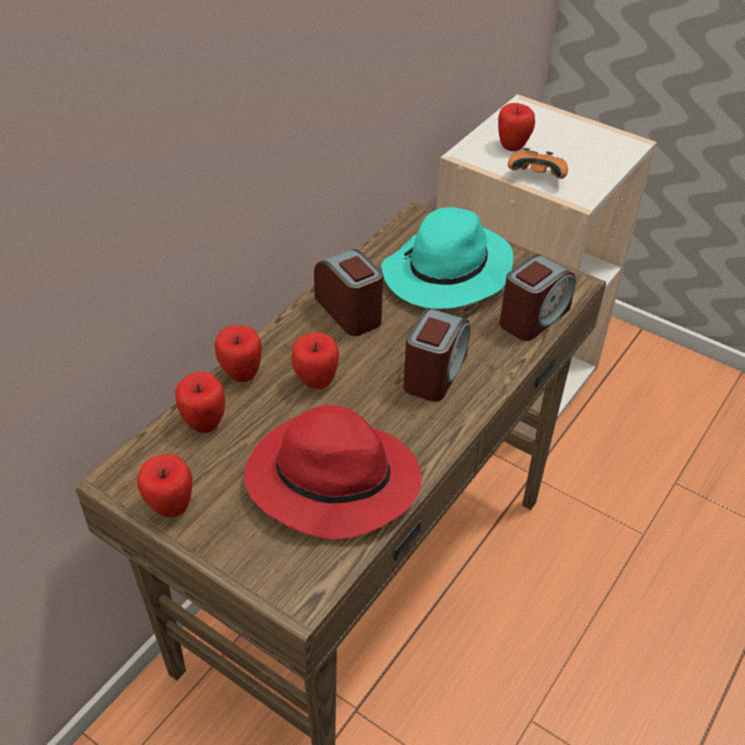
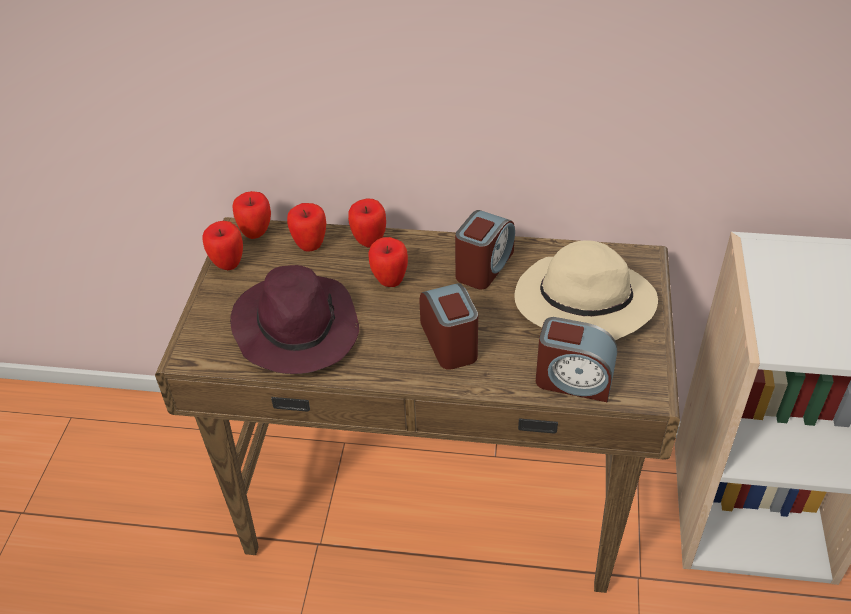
camera: 65 degrees right, 0 degrees up
(329, 481) = (296, 328): red hat -> purple hat
(434, 373) = (450, 342): alarm clock -> alarm clock turned 105 degrees counterclockwise
(447, 274) = (581, 304): turquoise hat -> beige hat
(512, 146) = (805, 271): apple -> apple (256, 233)
(537, 177) = (771, 305): orange game controller -> none

